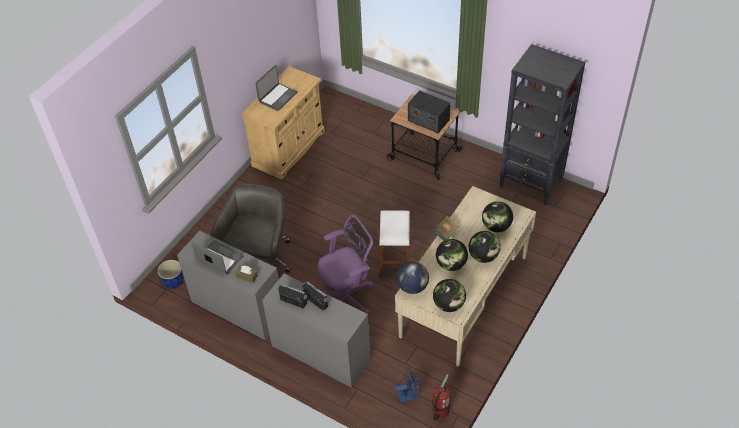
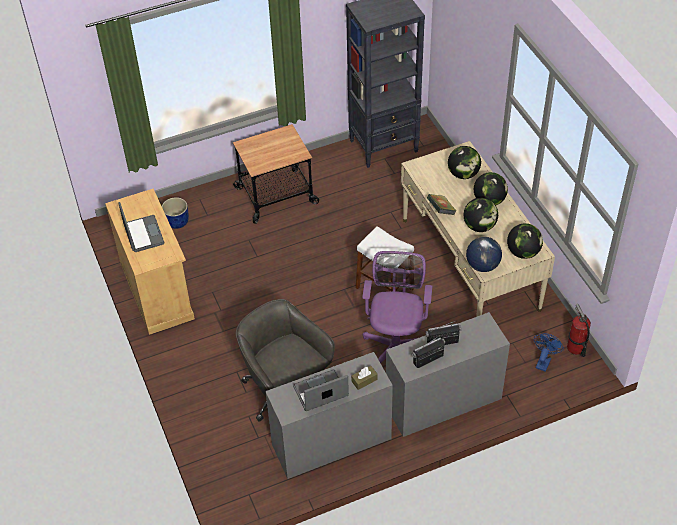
camera: 55 degrees left, 0 degrees up
(173, 281) = (244, 482): blue planter -> blue planter (177, 222)
(428, 120) = (280, 150): radio -> none

